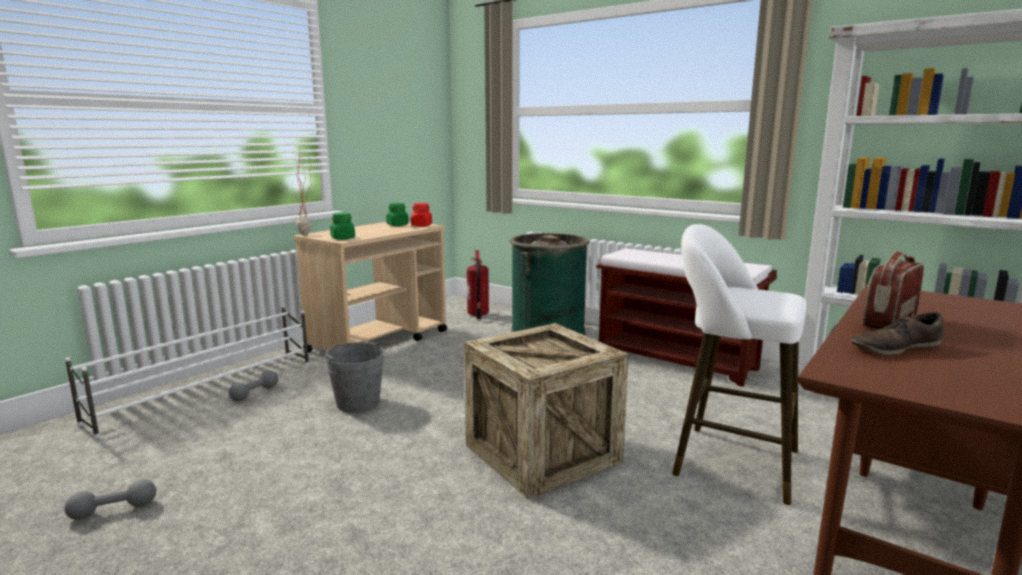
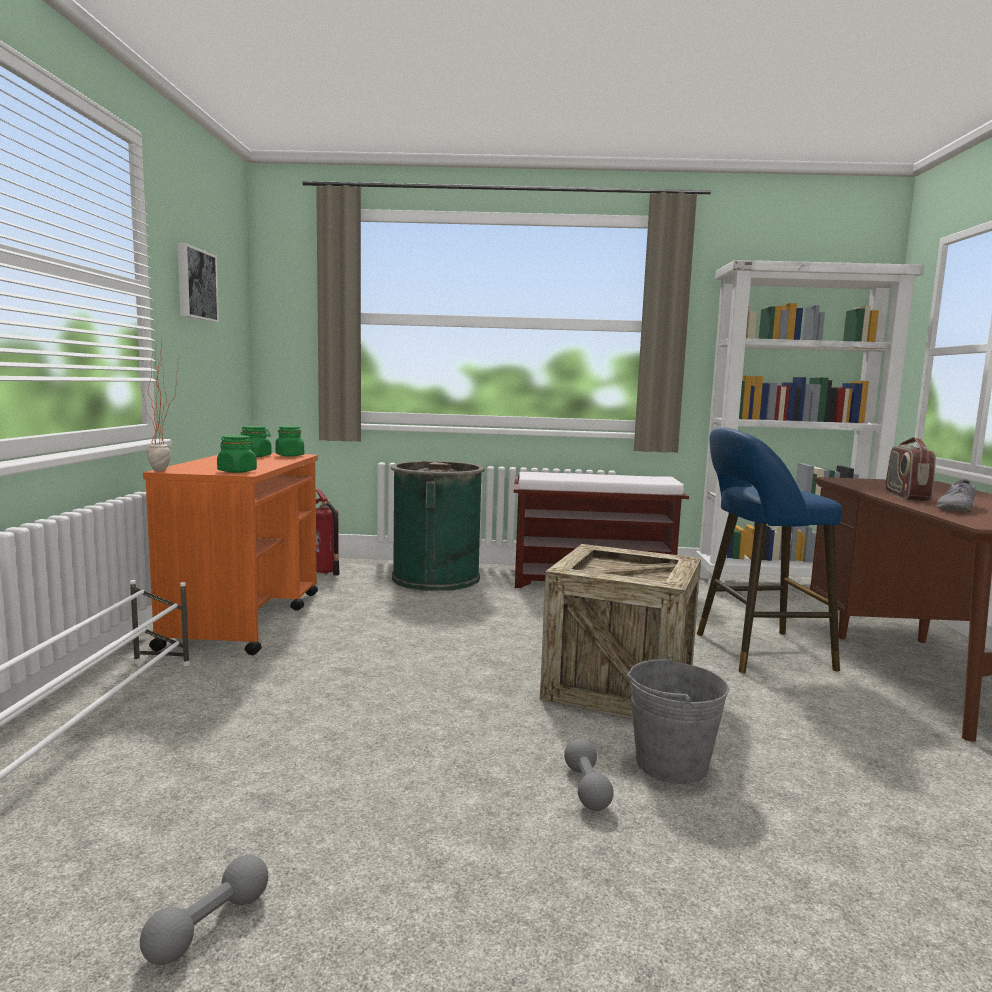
camera: 35 degrees left, 5 degrees down
(255, 393) = (167, 716): grey dumbbell -> grey dumbbell (586, 788)
(358, 403) = (342, 690): grey bucket -> grey bucket (671, 764)
(379, 98) = (195, 284): none -> picture
(380, 341) = (245, 618): beige cart -> orange cart
(421, 225) = (290, 455): red jar -> green jar
(727, 460) = (755, 651): white stool -> blue stool
(895, 347) = (956, 508): brown shoe -> grey shoe

